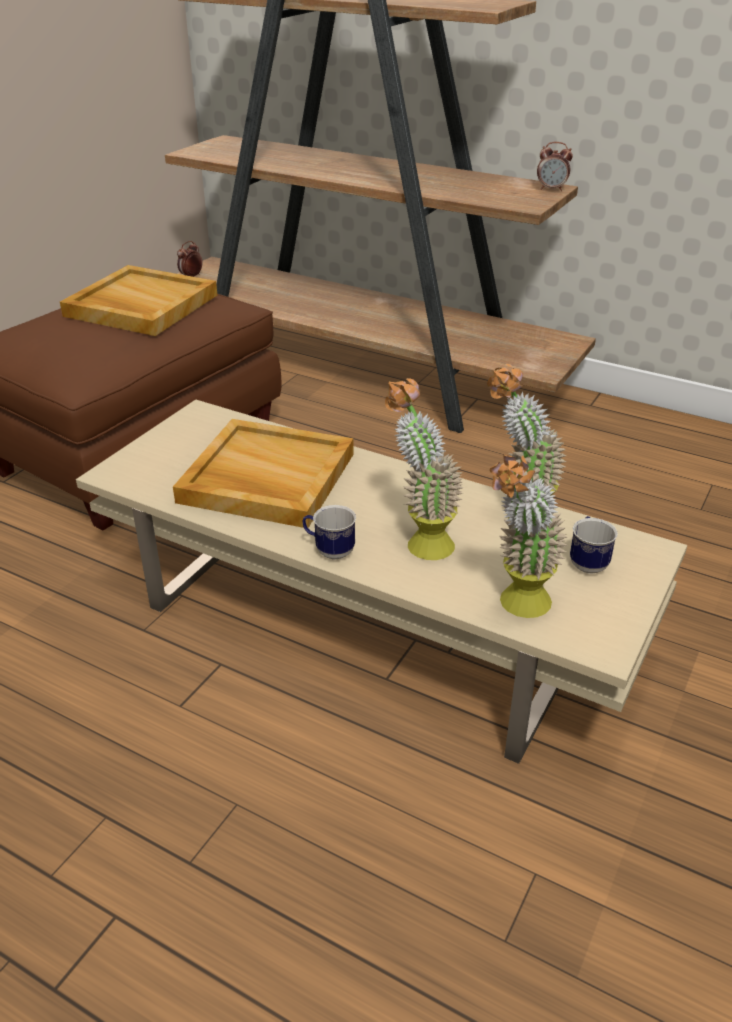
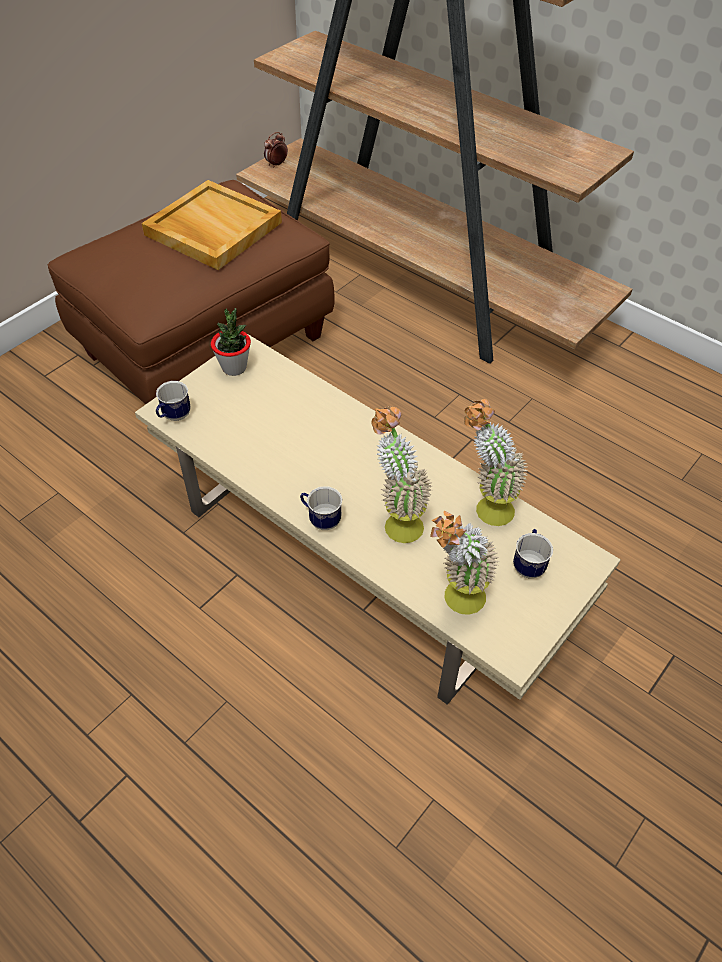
camera: 10 degrees right, 15 degrees up
(125, 478) = (174, 417): none -> mug
(188, 428) = (234, 367): none -> potted plant
(266, 478) = (287, 433): beige tray -> none
(551, 189) = (605, 153): alarm clock -> none

